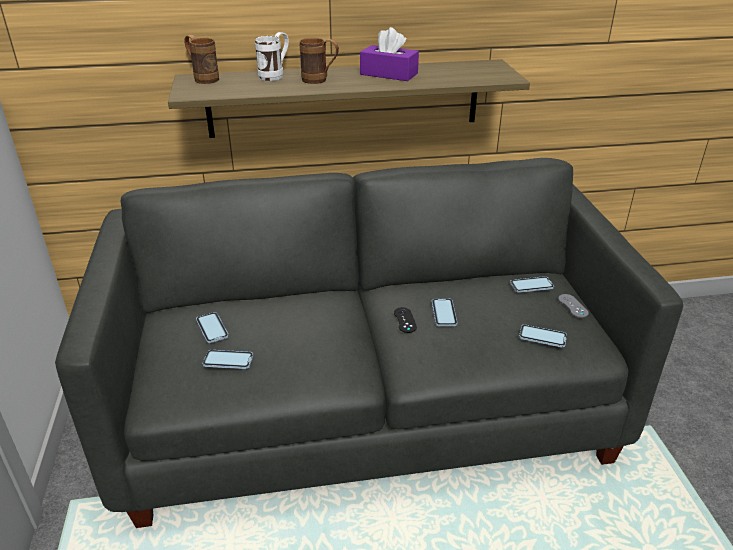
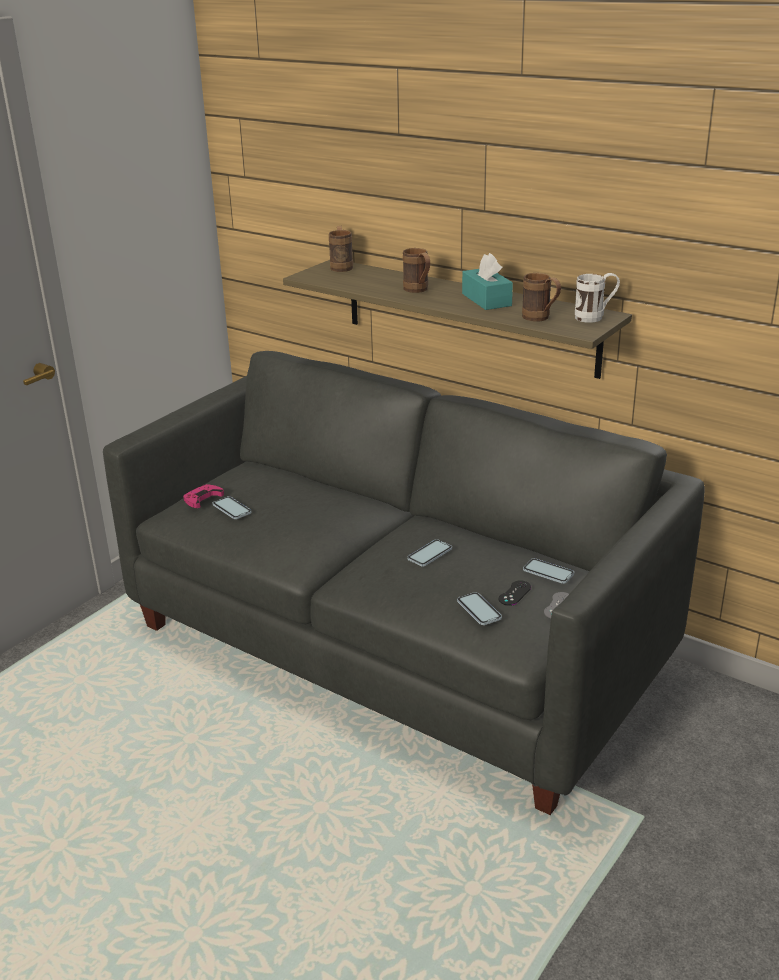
camera: 45 degrees right, 5 degrees down
(178, 366) = (202, 499): none -> pink game controller
(212, 328) = (254, 485): phone -> none
(275, 76) = (396, 278): white mug -> white mug (595, 317)
(389, 74) = (486, 300): purple tissue box -> turquoise tissue box
(405, 320) = (392, 544): black game controller -> black game controller (514, 593)
(460, 77) = (540, 318): none -> brown mug

